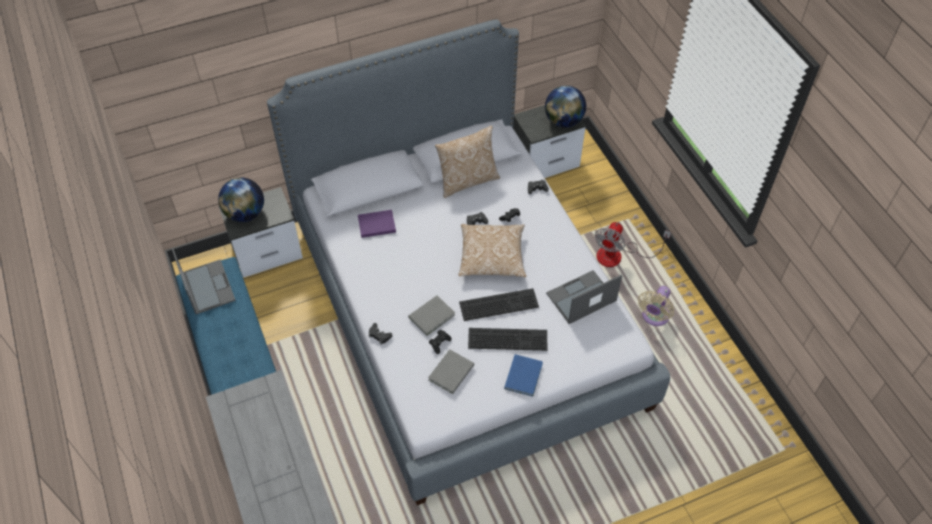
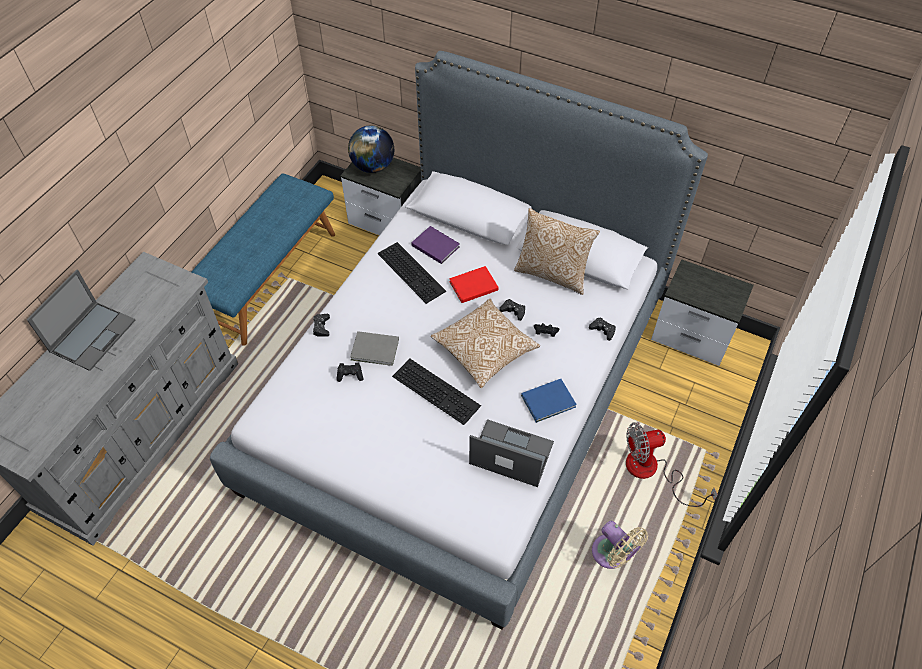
camera: 50 degrees right, 0 degrees up
(207, 286) = (285, 195): laptop -> laptop (93, 335)
(432, 228) = (472, 286): none -> red book
(450, 373) = (325, 404): grey book -> none
(508, 338) = (405, 424): keyboard -> keyboard (413, 272)
(524, 375) = (375, 466): blue book -> blue book (550, 401)
(563, 121) = (721, 301): globe -> none
(654, 317) = (612, 555): beige fan -> beige fan turned 120 degrees counterclockwise

